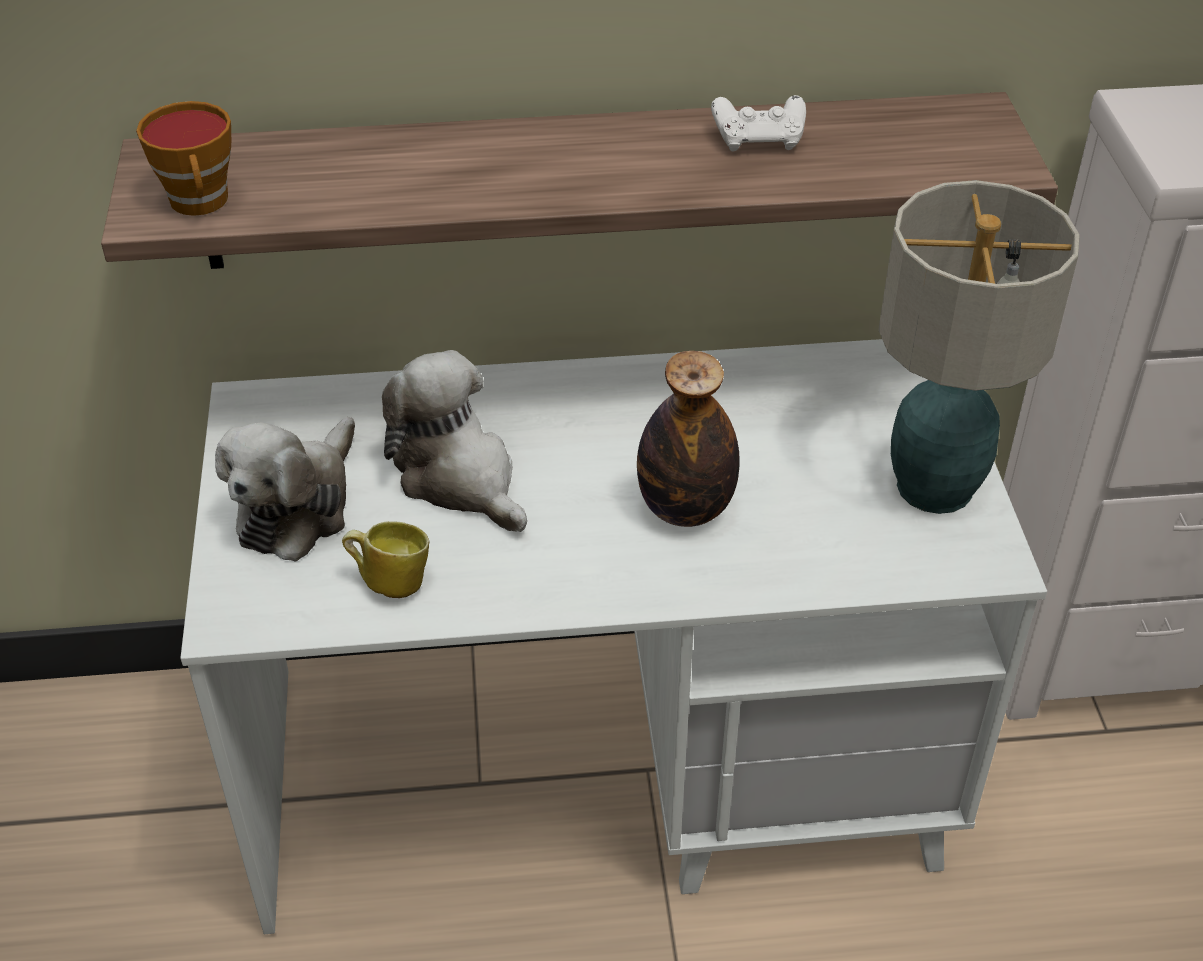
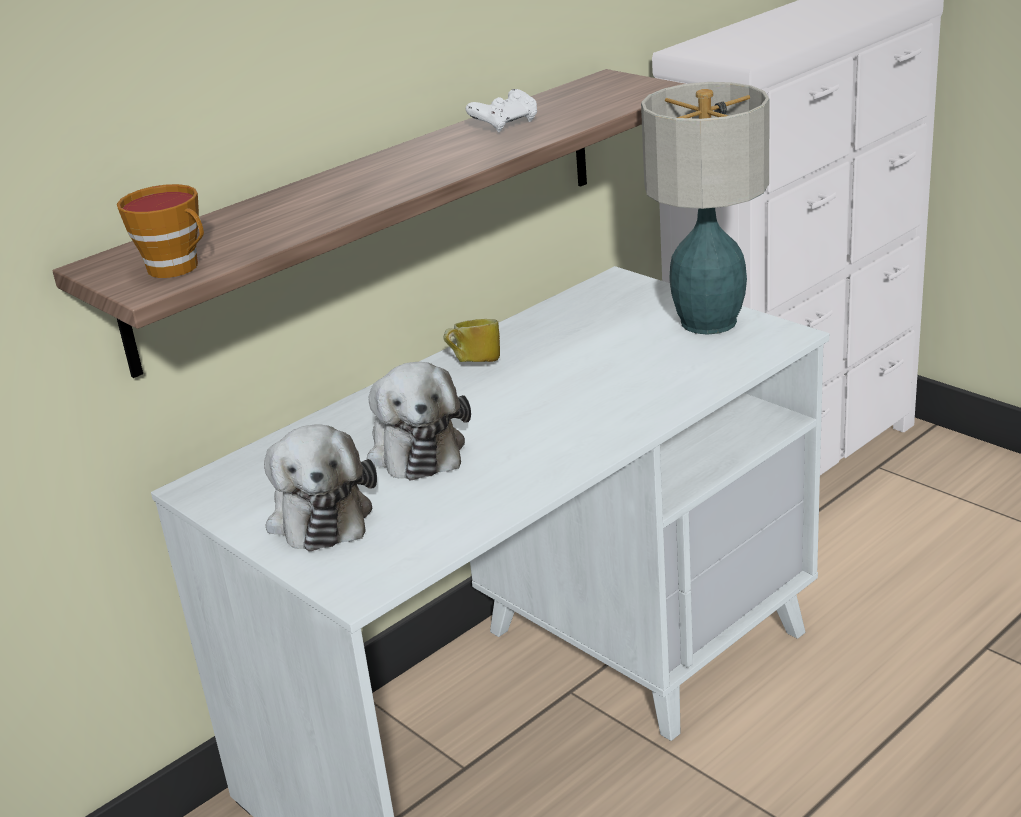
camera: 35 degrees left, 15 degrees down
(390, 581) = (445, 514): mug -> mug (474, 364)
(460, 477) = (415, 448): plush toy -> plush toy turned 120 degrees counterclockwise
(685, 508) = (583, 394): bottle -> none

